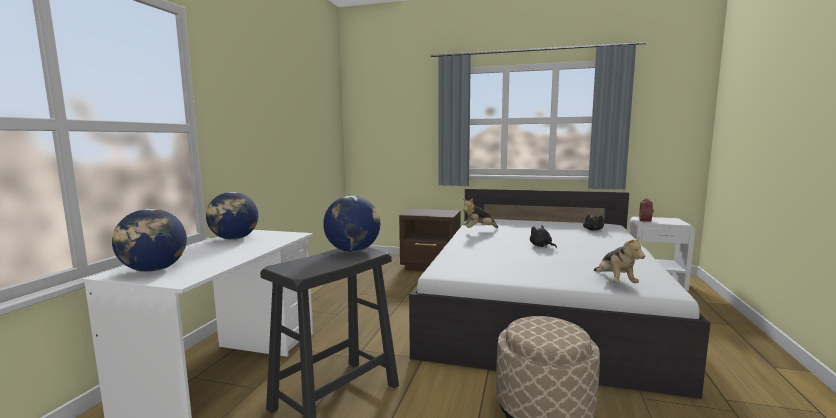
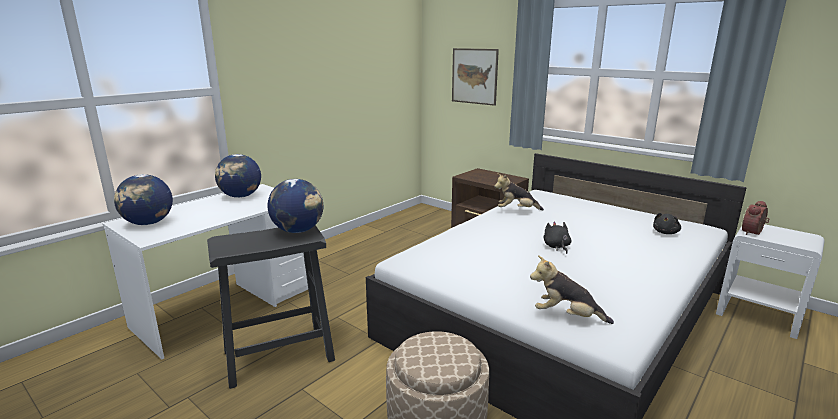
camera: 25 degrees right, 10 degrees up
(398, 131) = (474, 76): none -> picture
(614, 282) = (566, 316): plush toy -> plush toy turned 90 degrees clockwise

